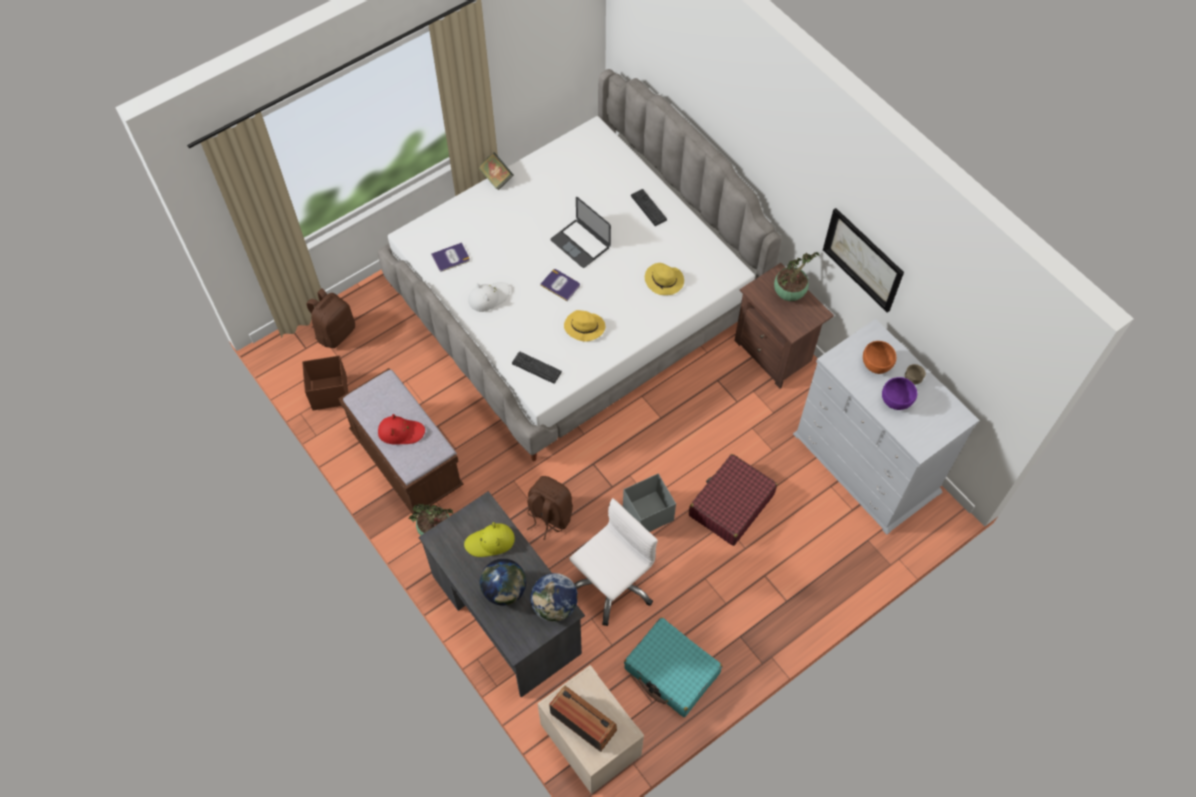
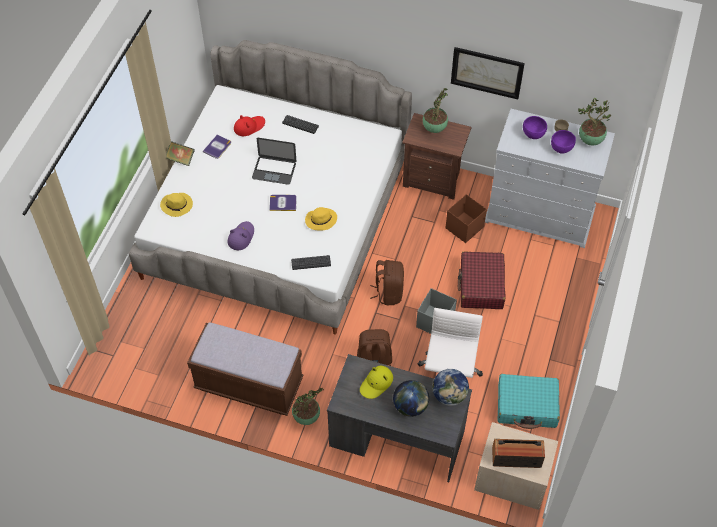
camera: 35 degrees left, 5 degrees down
(329, 392) = (156, 374): brown storage box -> brown storage box (464, 228)
(335, 332) = (126, 332): brown backpack -> brown backpack (388, 292)
(401, 432) = (251, 356): red hat -> red hat (249, 127)
(451, 257) = (193, 226): book -> book (217, 147)
(489, 297) = (241, 237): white hat -> purple hat
(664, 281) = (348, 164): yellow hat -> yellow hat (177, 205)
(876, 365) = (533, 134): orange bowl -> purple bowl
(939, 411) = (589, 140): none -> potted plant

